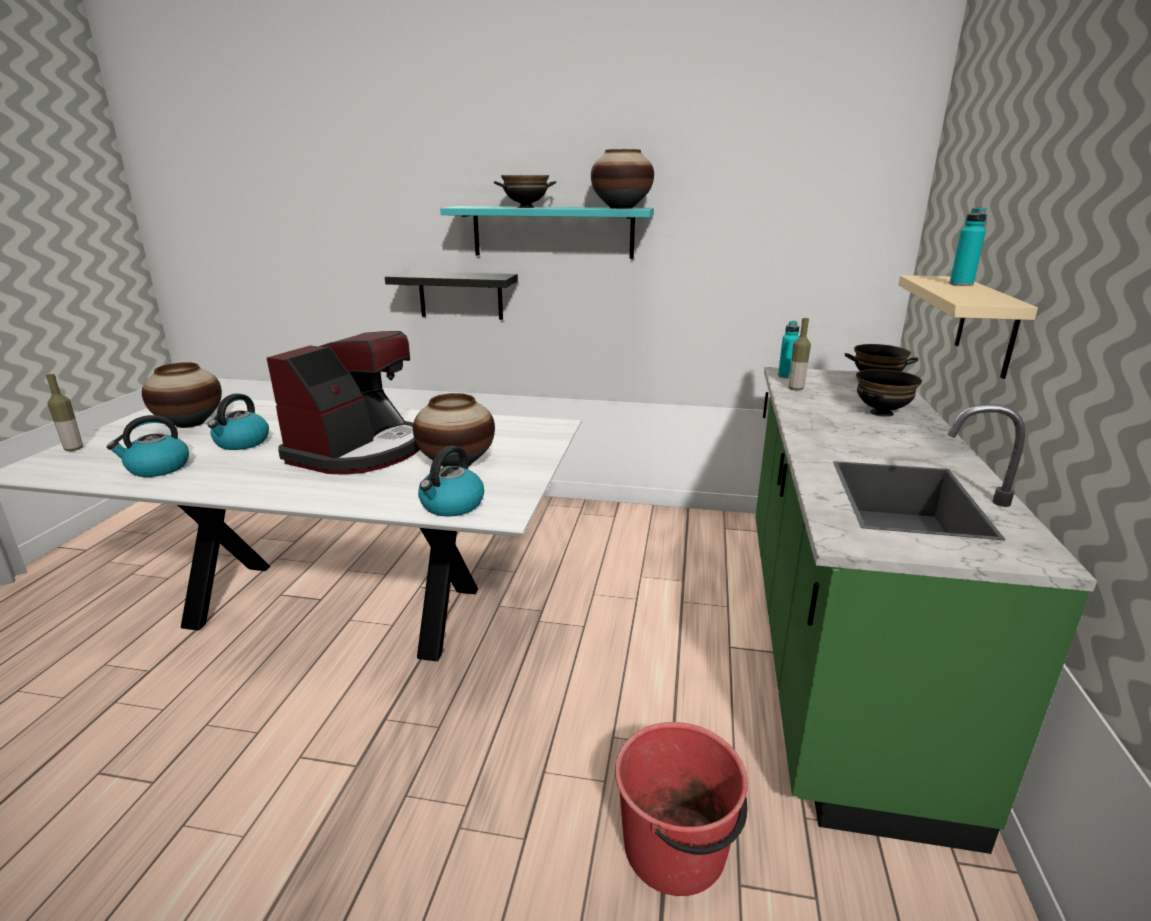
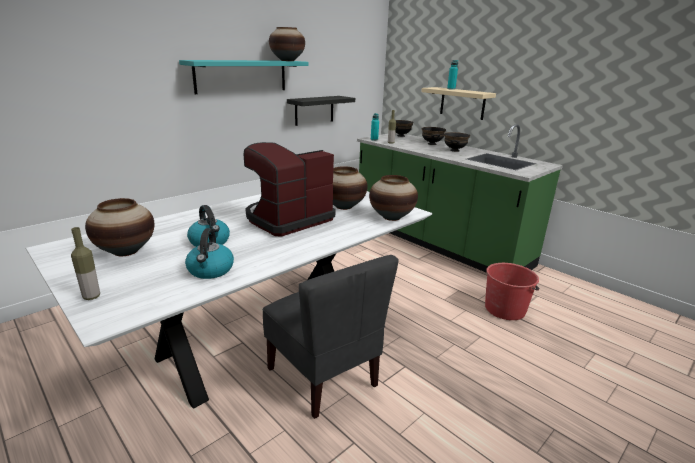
camera: 55 degrees left, 0 degrees up
(284, 693) = (324, 376): none -> grey chair
(359, 451) = (288, 219): coffee machine -> coffee machine turned 105 degrees counterclockwise
(451, 505) = (391, 217): kettle -> vase
(460, 295) = (185, 123): black shelf -> black shelf (314, 110)
(525, 207) = (240, 60): black bowl -> black bowl (455, 150)

